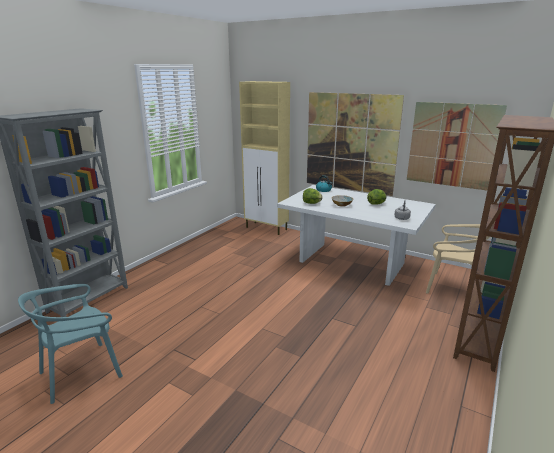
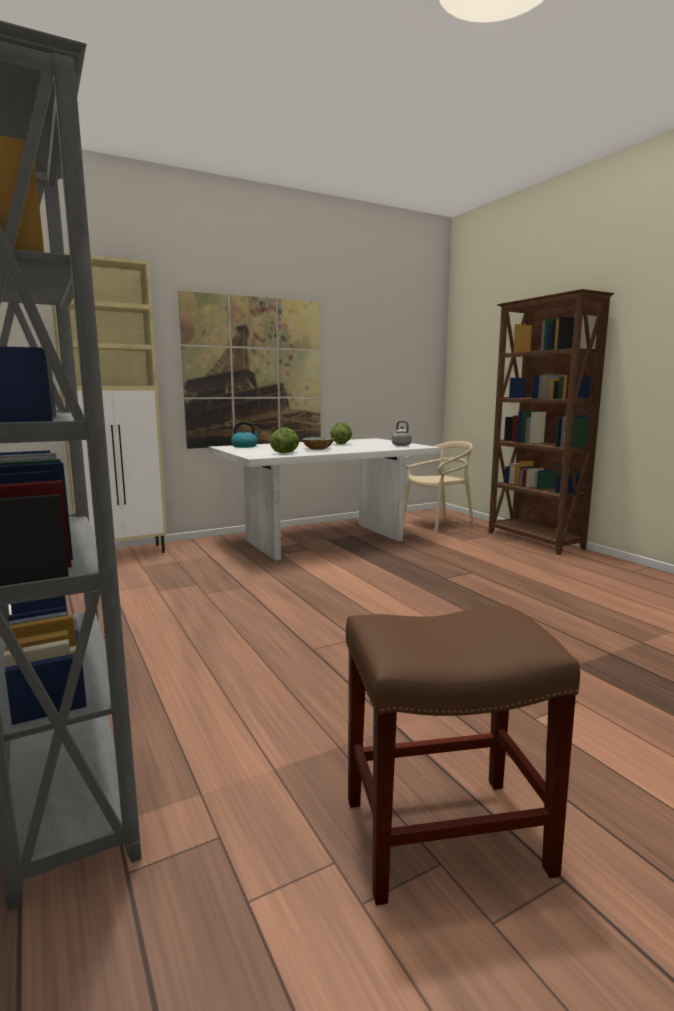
camera: 60 degrees left, 10 degrees down
(81, 372) = (442, 836): turquoise chair -> brown stool
(452, 145) = (376, 365): picture -> none

